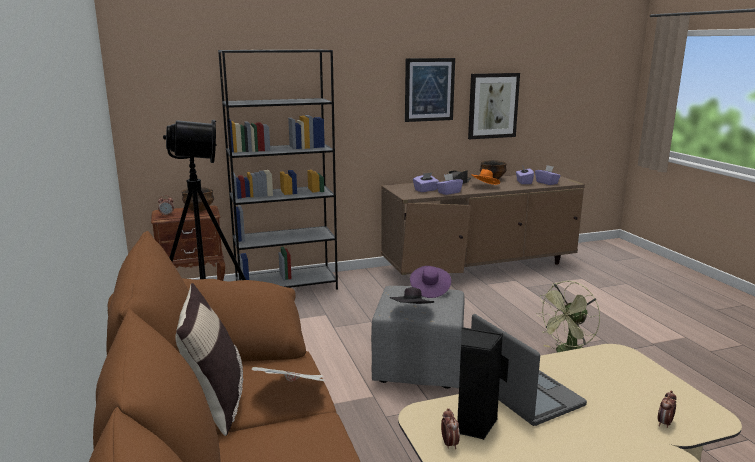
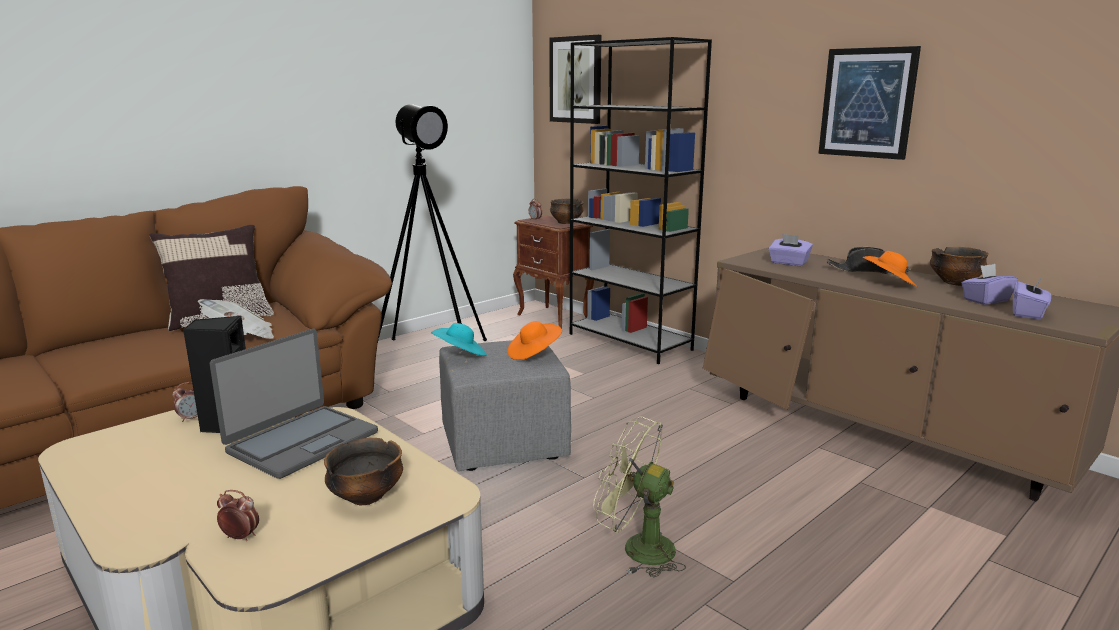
camera: 65 degrees right, 0 degrees up
(412, 311) = (460, 355): black hat -> turquoise hat
(429, 290) = (534, 354): purple hat -> orange hat
(448, 192) = (801, 272): purple tissue box -> none
(493, 105) = (999, 141): picture -> picture (576, 80)
(616, 377) = (366, 497): none -> bowl

